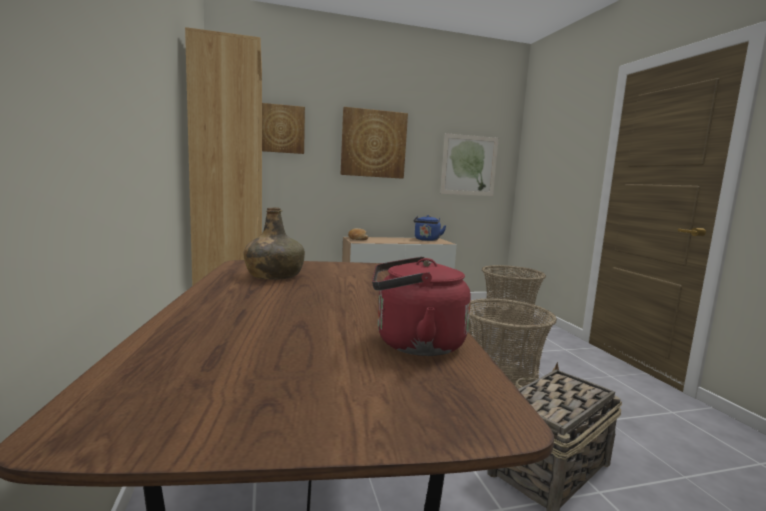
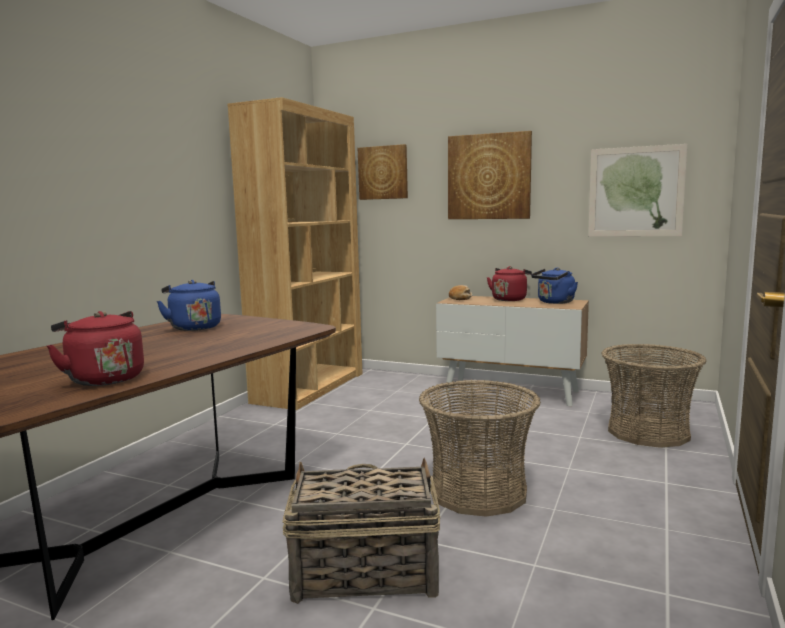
camera: 40 degrees right, 0 degrees up
(274, 276) = (194, 327): green bottle -> blue kettle
(392, 238) = (509, 299): none -> red kettle

